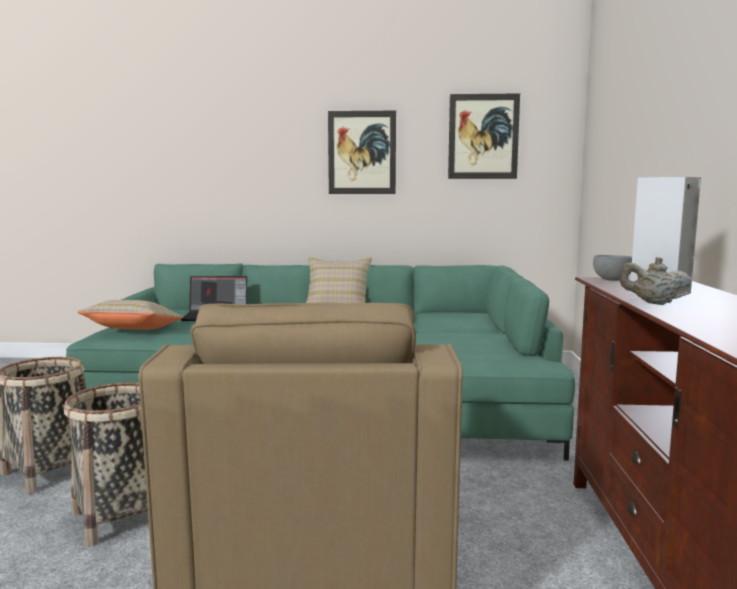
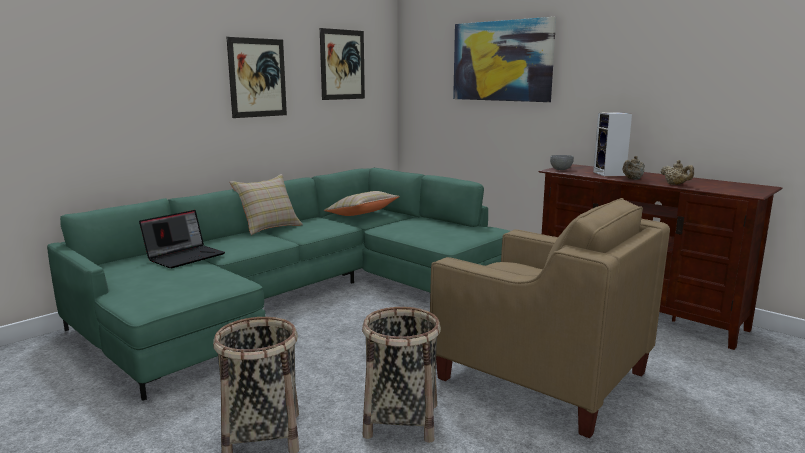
camera: 50 degrees left, 5 degrees up
(133, 331) = (161, 289): beige pillow -> beige pillow (362, 215)
(647, 111) = (502, 61): none -> picture
(688, 320) = (676, 184): none -> beige teapot

